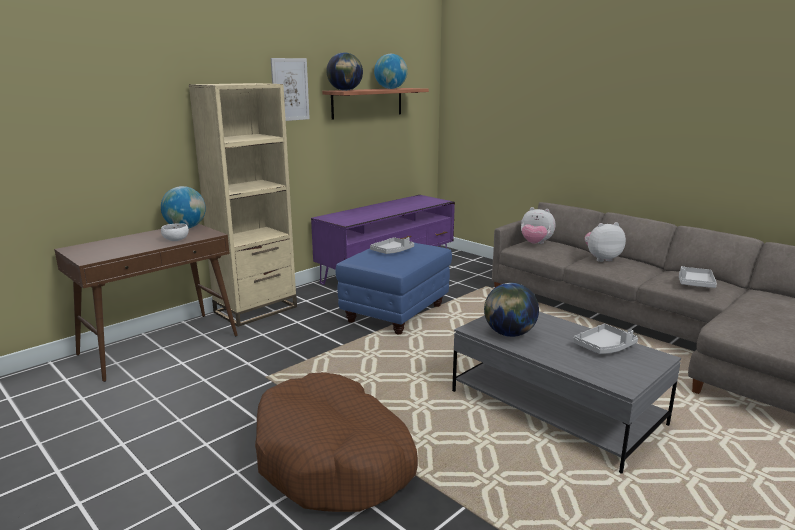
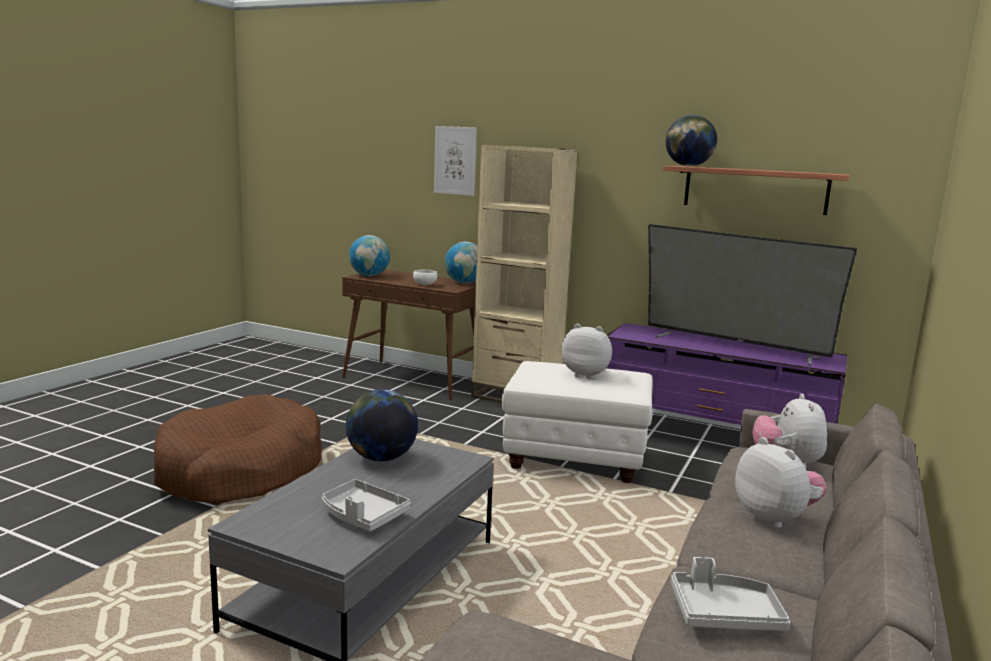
camera: 70 degrees right, 5 degrees down
(290, 89) = (625, 160): picture -> picture (455, 160)
(390, 88) = (784, 171): globe -> globe (369, 275)
(391, 207) = (733, 347): none -> television
(392, 251) = (586, 375): grey tray -> plush toy
(396, 313) = (574, 460): blue ottoman -> white ottoman

